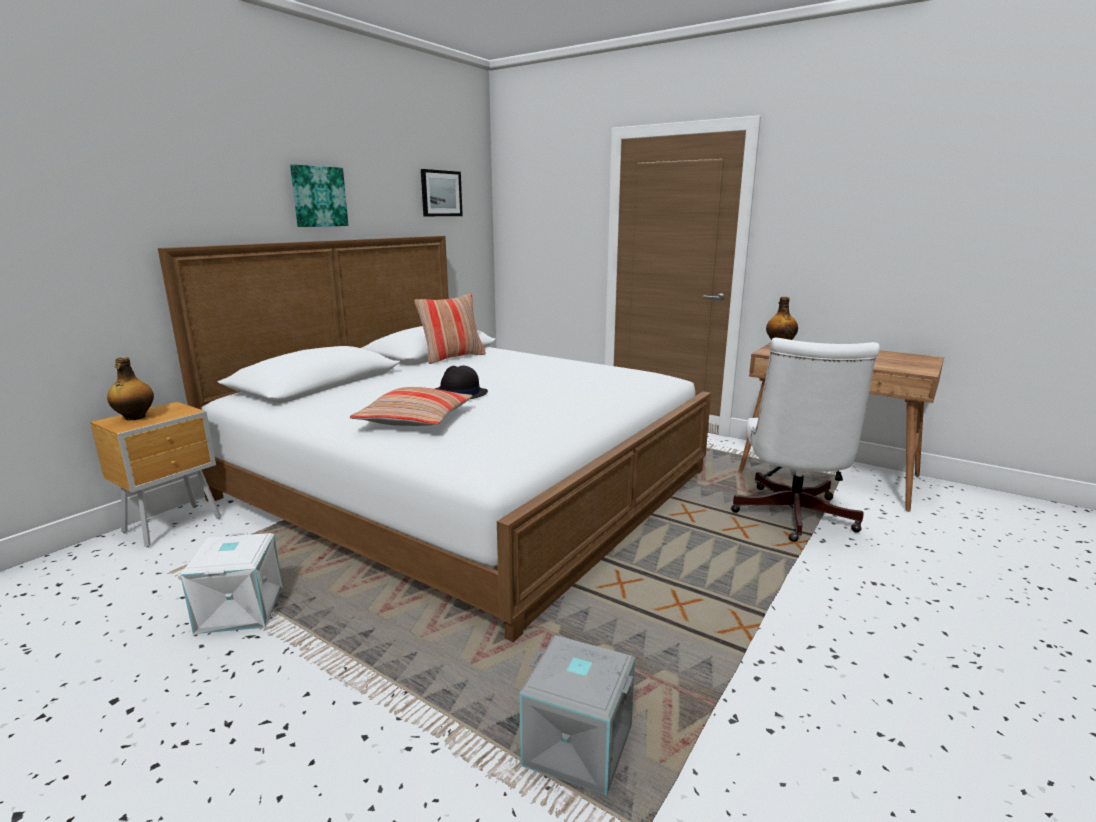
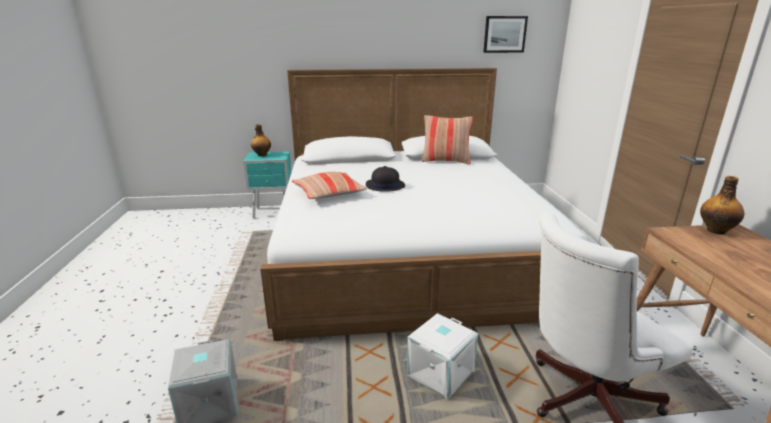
camera: 50 degrees right, 5 degrees up
(175, 525) = (274, 212): brown nightstand -> turquoise nightstand
(241, 610) = (232, 260): white storage box -> white storage box (441, 374)
(318, 196) = (393, 39): picture -> none

